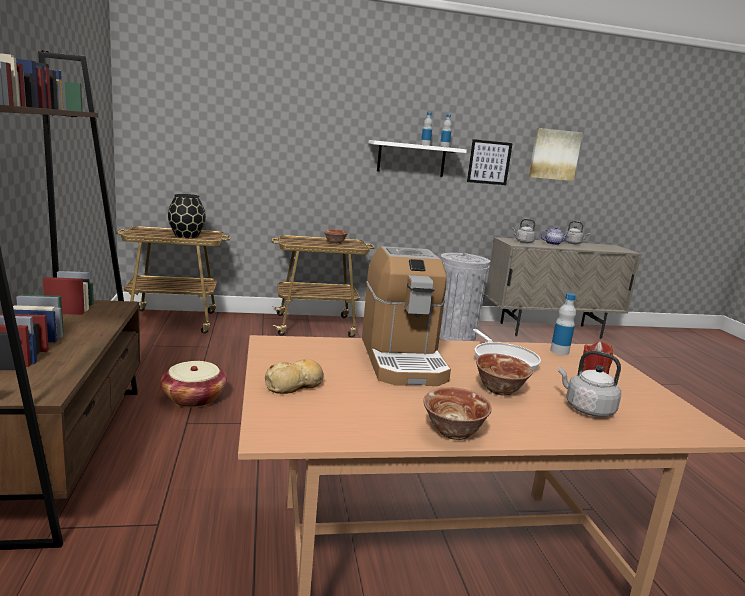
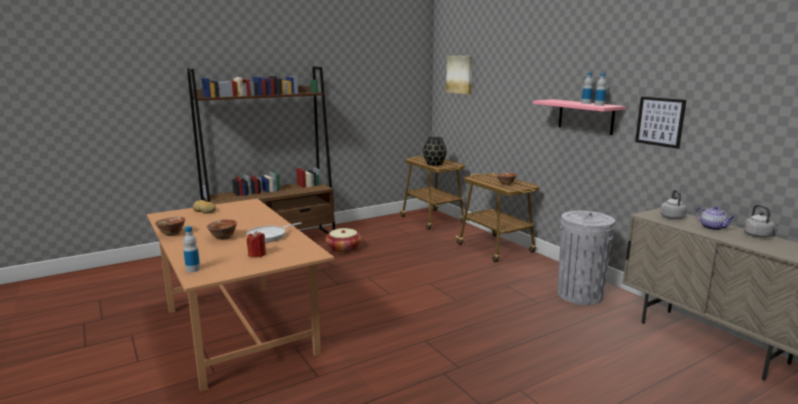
camera: 70 degrees right, 0 degrees up
(402, 359) = (250, 220): coffee machine -> none
(411, 159) = (585, 116): white shelf -> pink shelf
(554, 154) = (745, 113): picture -> picture (460, 74)
(559, 351) = (302, 246): bottle -> bottle (193, 269)
(586, 409) = (211, 253): grey kettle -> none

